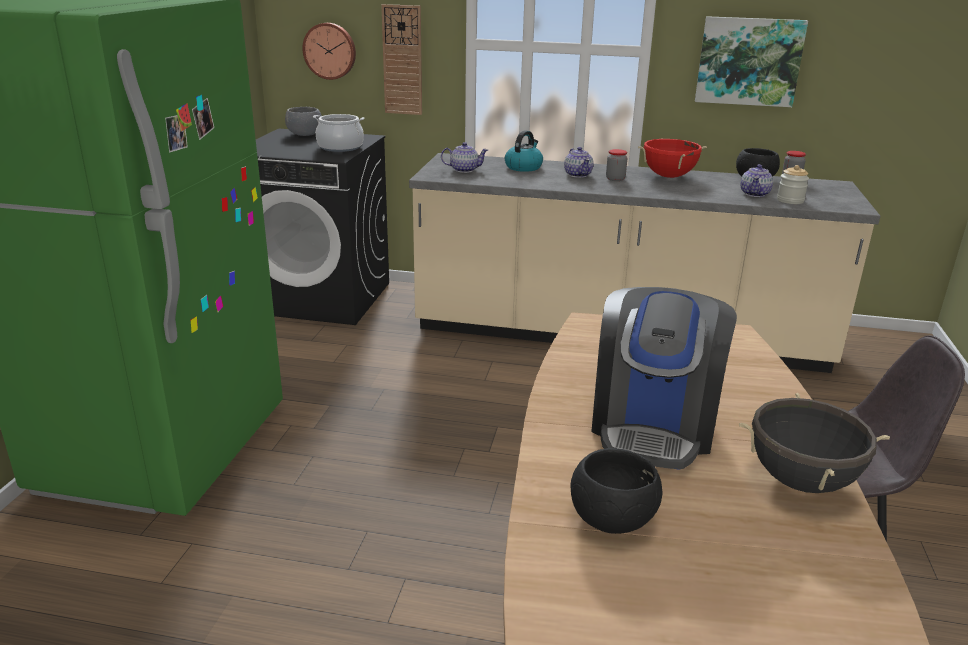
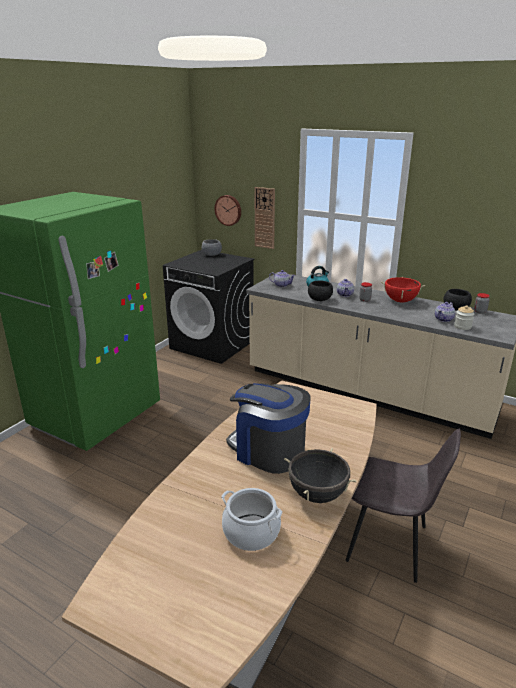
camera: 20 degrees right, 0 degrees up
(340, 147) = (223, 265): cooking pot -> cooking pot (251, 532)
(612, 518) = (207, 492): black bowl -> black bowl (319, 299)
(653, 426) = (268, 451): coffee machine -> coffee machine turned 90 degrees clockwise
(749, 61) = (462, 234): picture -> none

